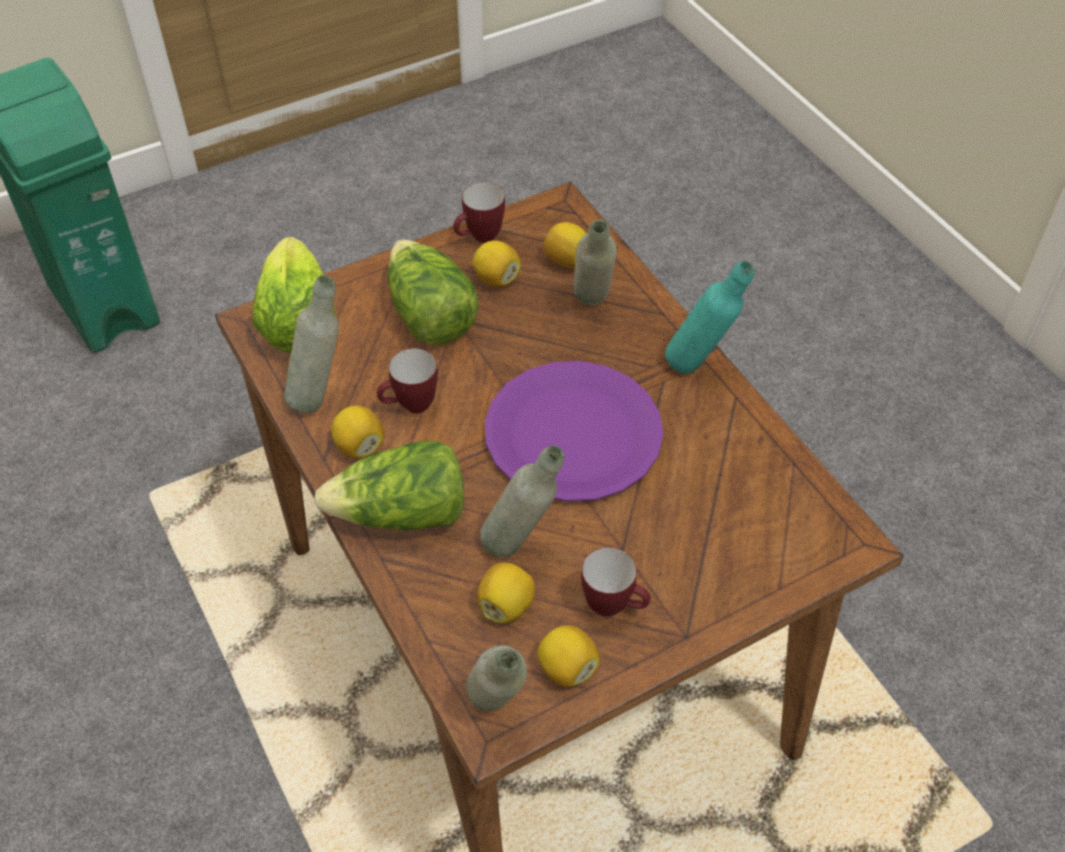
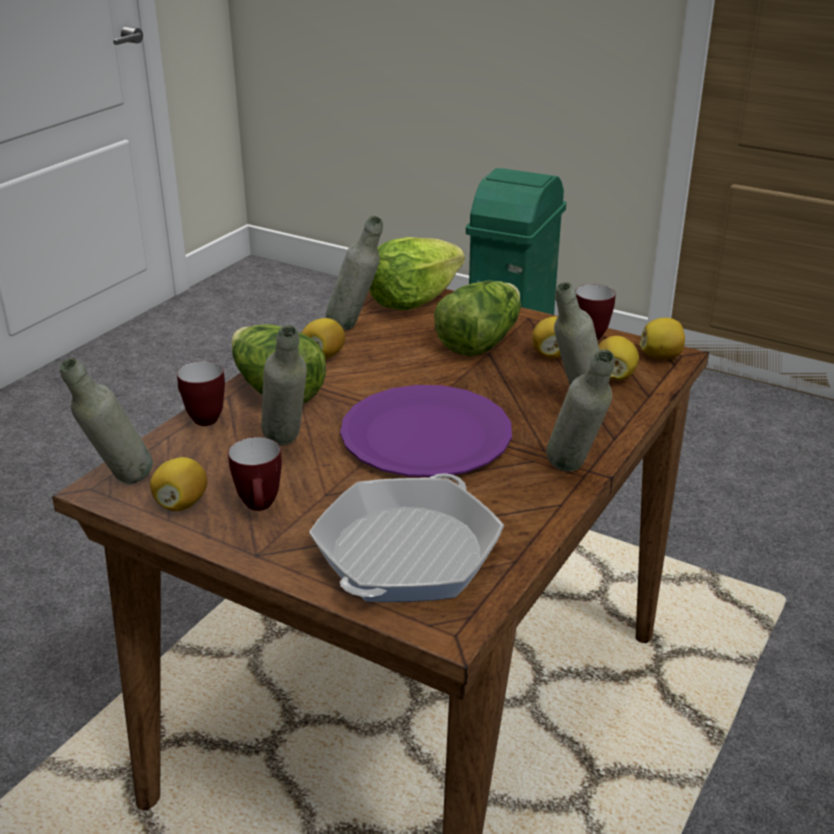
camera: 60 degrees right, 20 degrees down
(410, 407) = (380, 362): mug -> mug (201, 418)
(506, 605) = (224, 458): lemon -> lemon (661, 356)
(699, 366) = (575, 473): turquoise bottle -> grey bottle
(744, 527) = (407, 552): none -> frying pan

